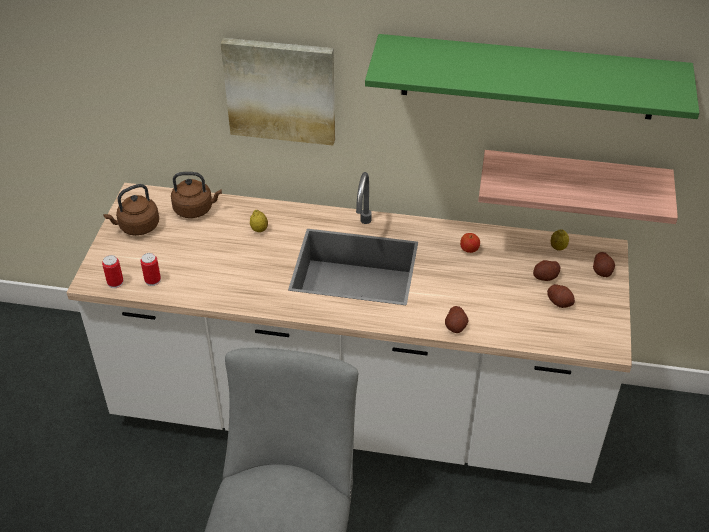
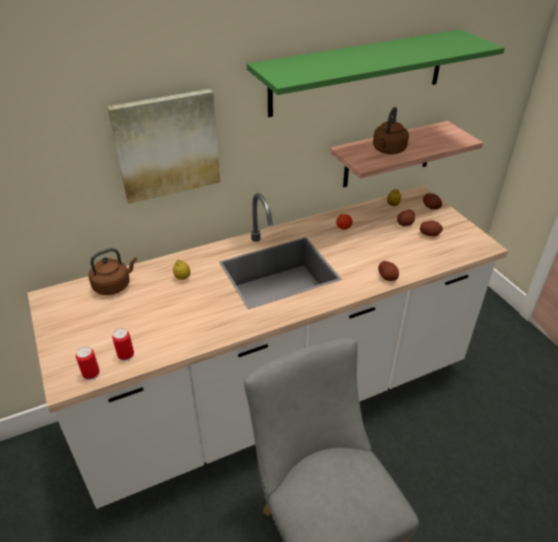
camera: 35 degrees left, 5 degrees down
(137, 227) = (72, 321): brown kettle -> brown kettle (388, 150)

